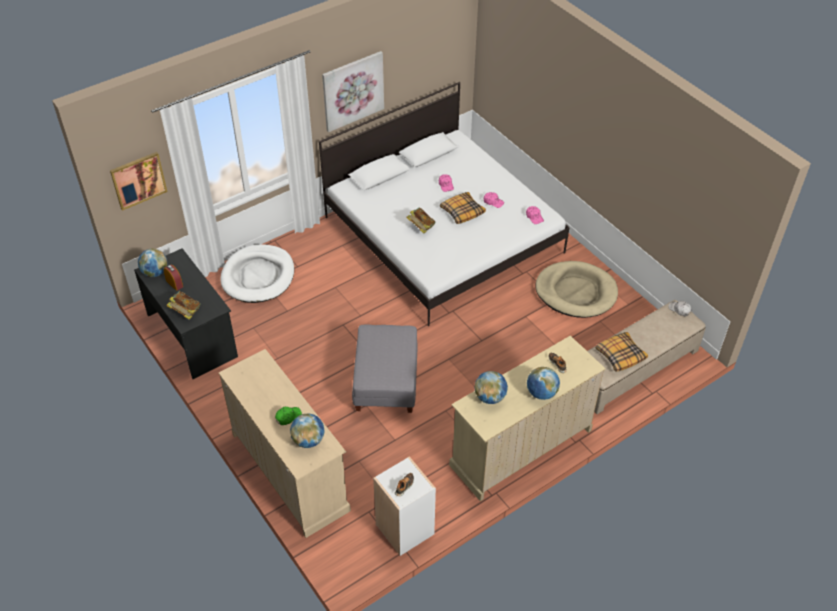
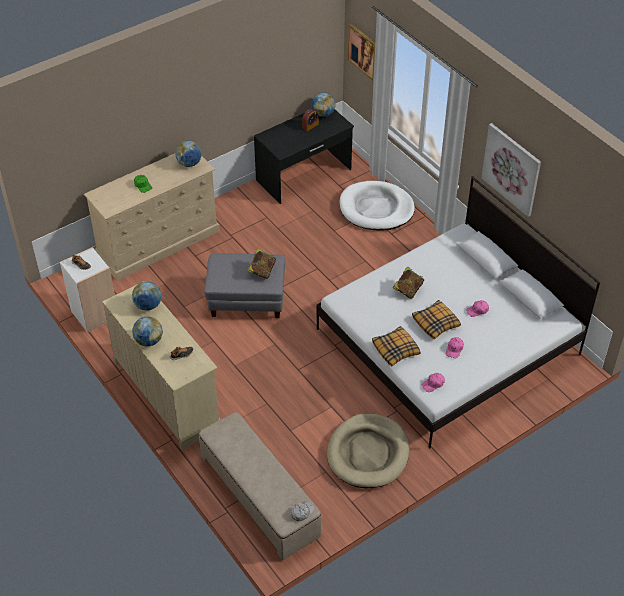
camera: 90 degrees right, 0 degrees up
(185, 312) = (277, 135): book -> book (262, 271)
(308, 440) = (118, 198): globe -> globe (189, 163)
(620, 355) = (238, 449): pillow -> pillow (396, 349)

